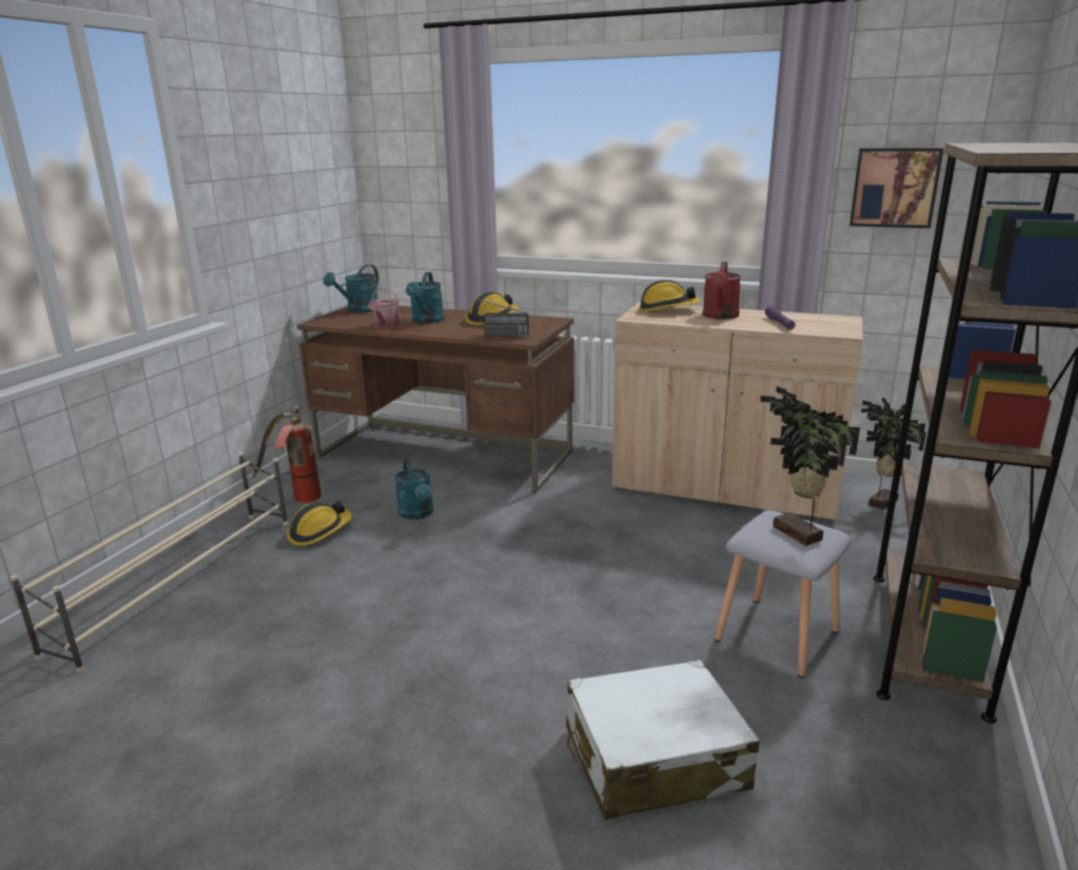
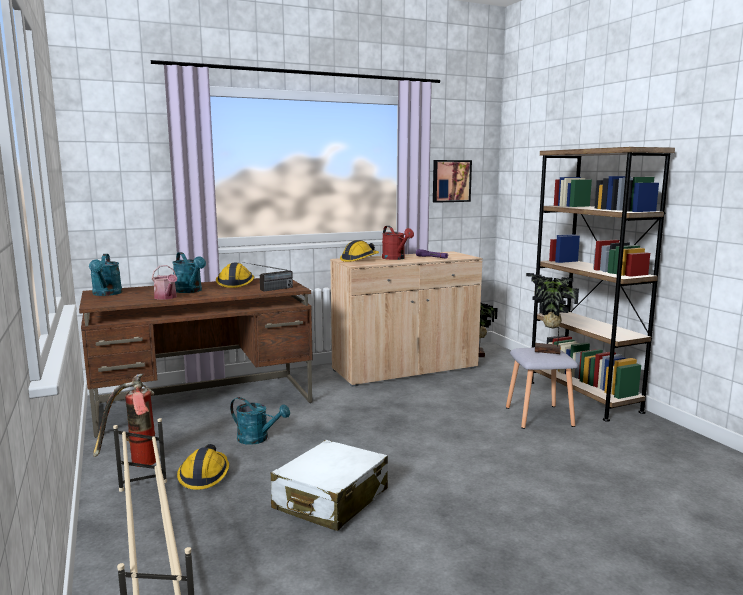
camera: 45 degrees left, 10 degrees down
(654, 758) = (587, 479): white suitcase -> white suitcase (330, 500)

